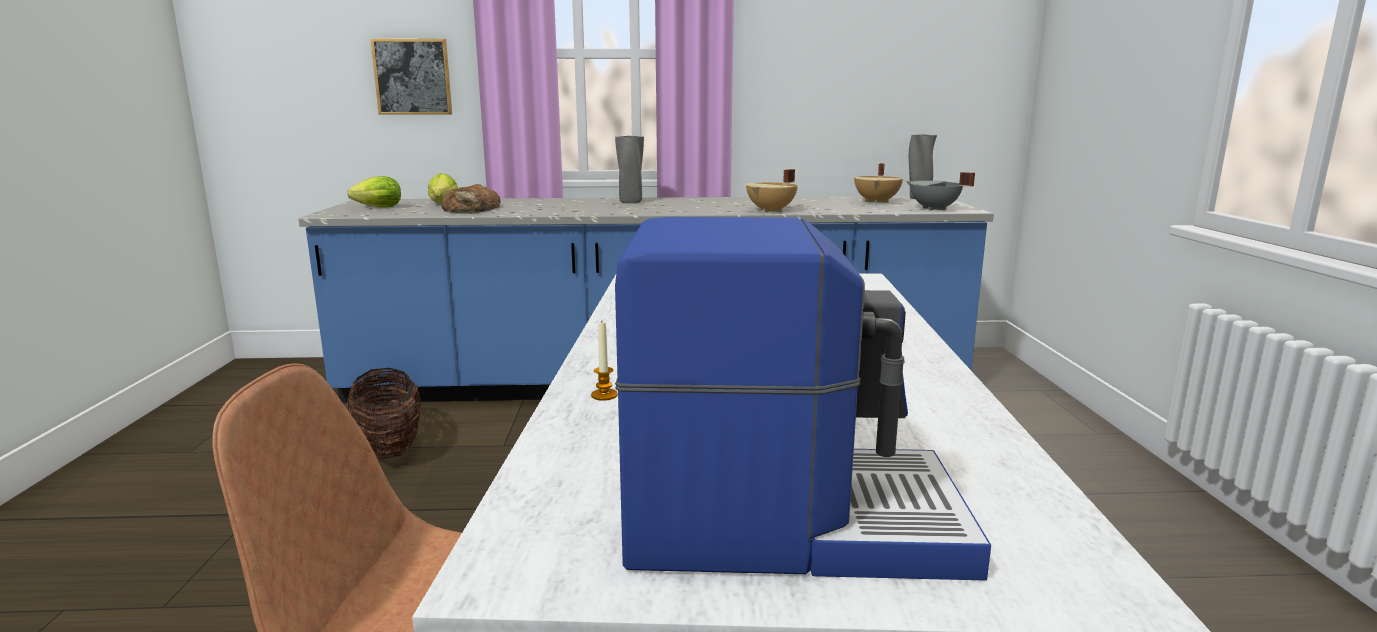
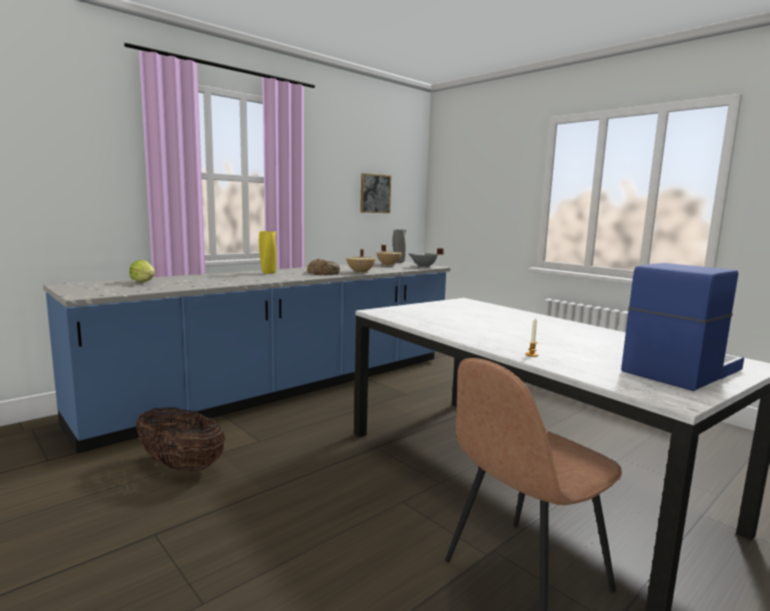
camera: 40 degrees left, 5 degrees down
(375, 208) = (101, 288): lettuce -> none
(412, 77) = (83, 186): picture -> picture (375, 193)
(472, 209) = (183, 284): bread -> bread (323, 273)
(631, 202) = (268, 273): grey vase -> yellow vase

